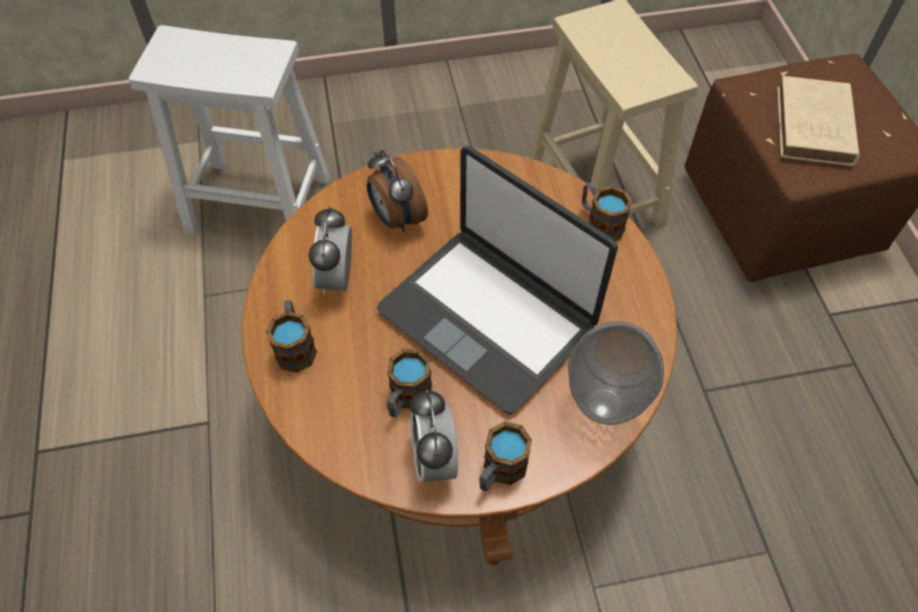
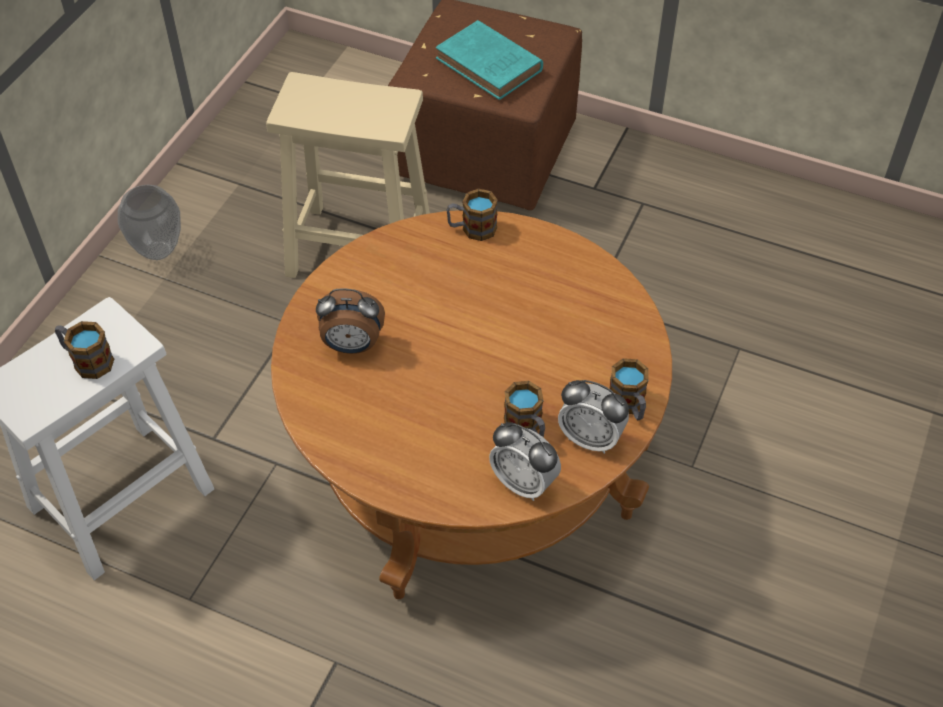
camera: 55 degrees left, 5 degrees down
(295, 346) = (419, 475): mug -> mug (87, 360)
(337, 278) = (377, 415): alarm clock -> alarm clock (523, 483)
(488, 317) = (498, 341): laptop -> none
(604, 406) = (624, 319): vase -> vase (159, 251)
(814, 128) = (491, 66): beige book -> turquoise book

